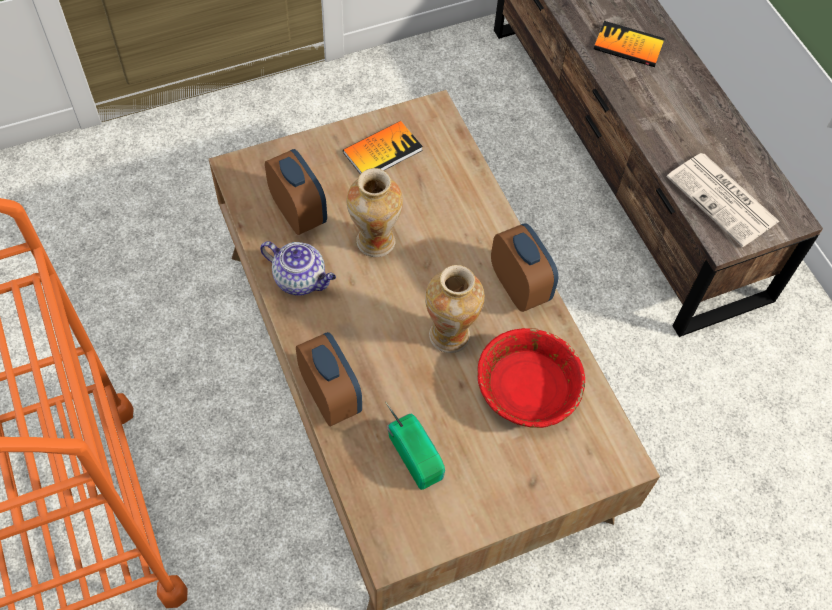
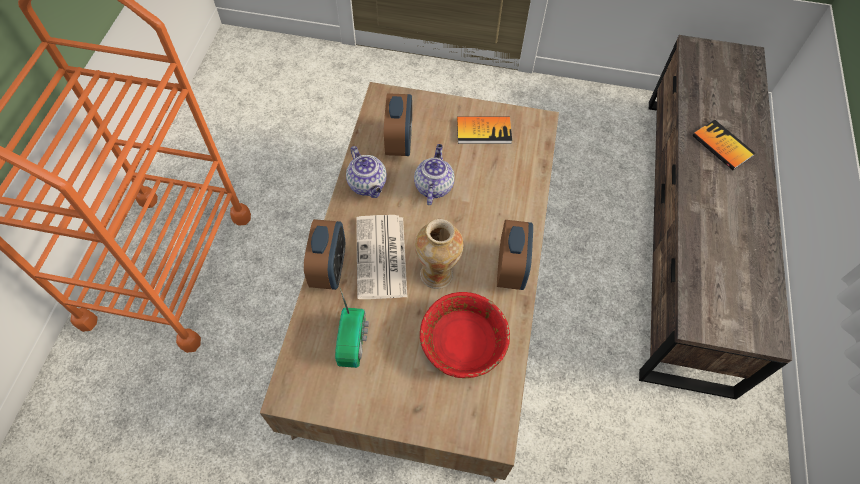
camera: 35 degrees right, 0 degrees up
(374, 242) = (433, 186): vase -> teapot
(723, 200) = (719, 293): newspaper -> newspaper (382, 258)

